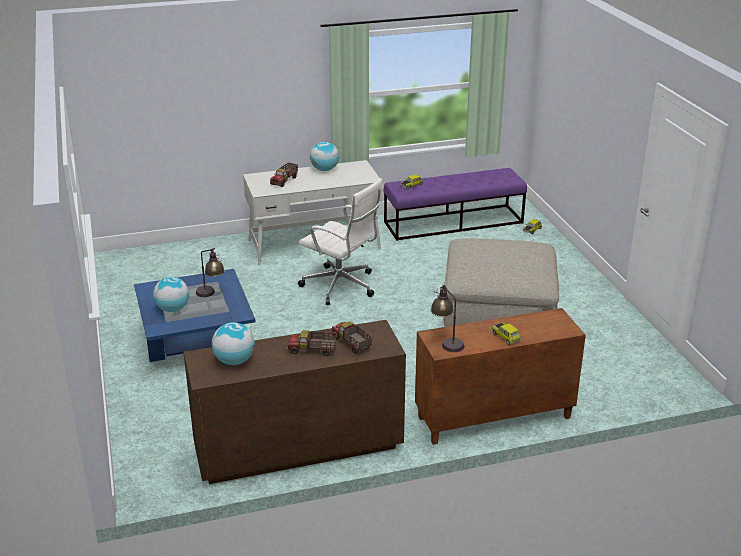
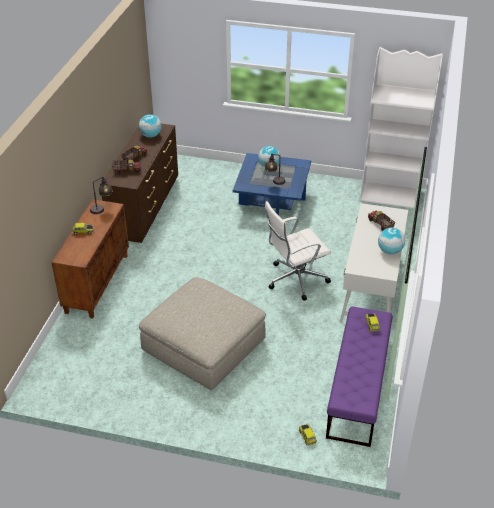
camera: 120 degrees right, 10 degrees up
(122, 269) = (390, 195): none -> white bookcase

